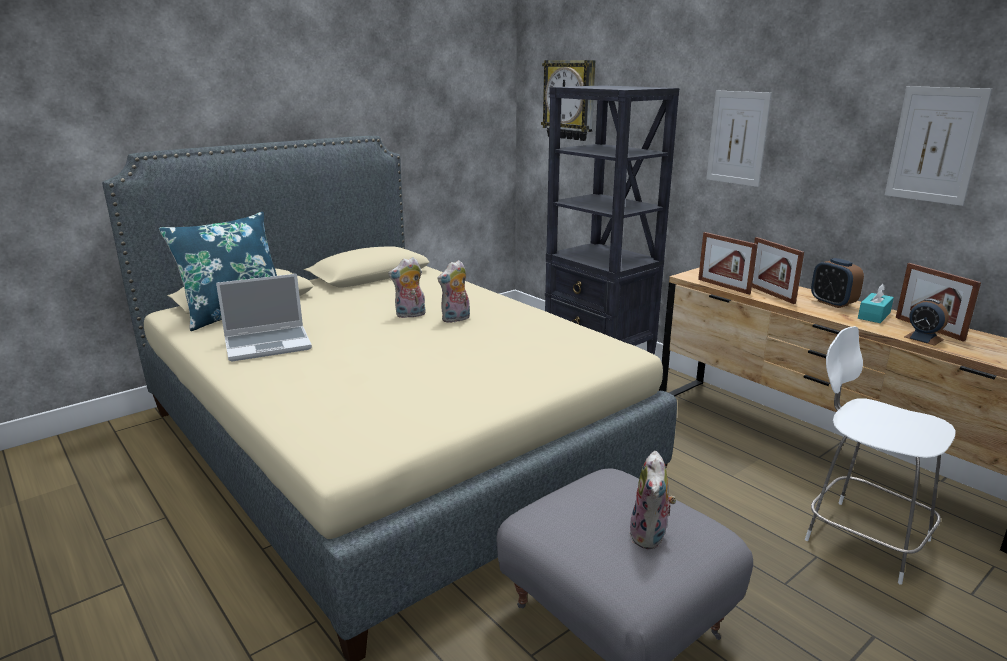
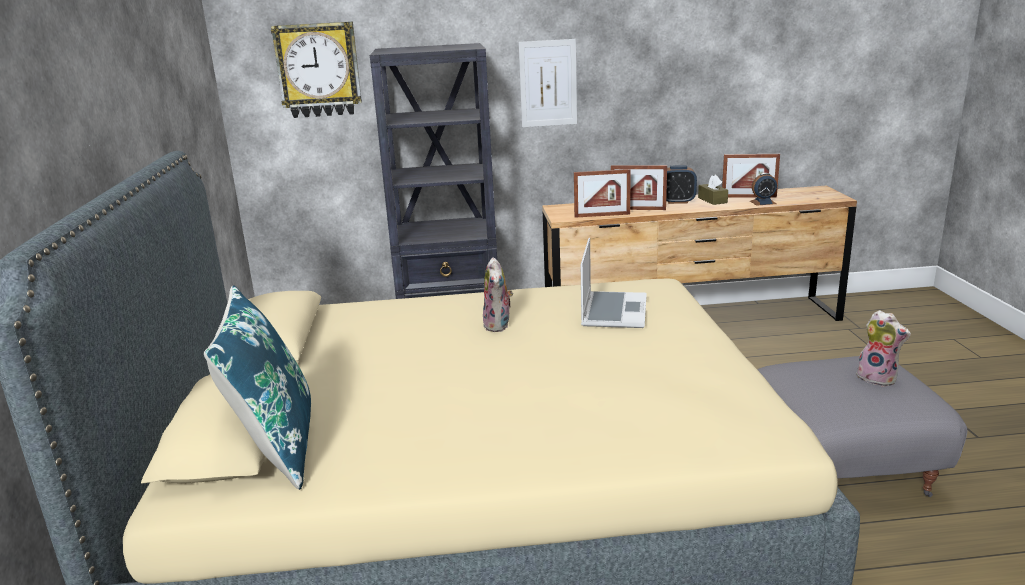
camera: 55 degrees left, 0 degrees up
(269, 344) = (436, 436): laptop -> laptop (613, 311)
(410, 315) = (453, 344): plush toy -> none
(862, 538) = (799, 351): white chair -> none
(874, 315) = (712, 200): turquoise tissue box -> brown tissue box
(935, 145) = (712, 66): picture -> none

